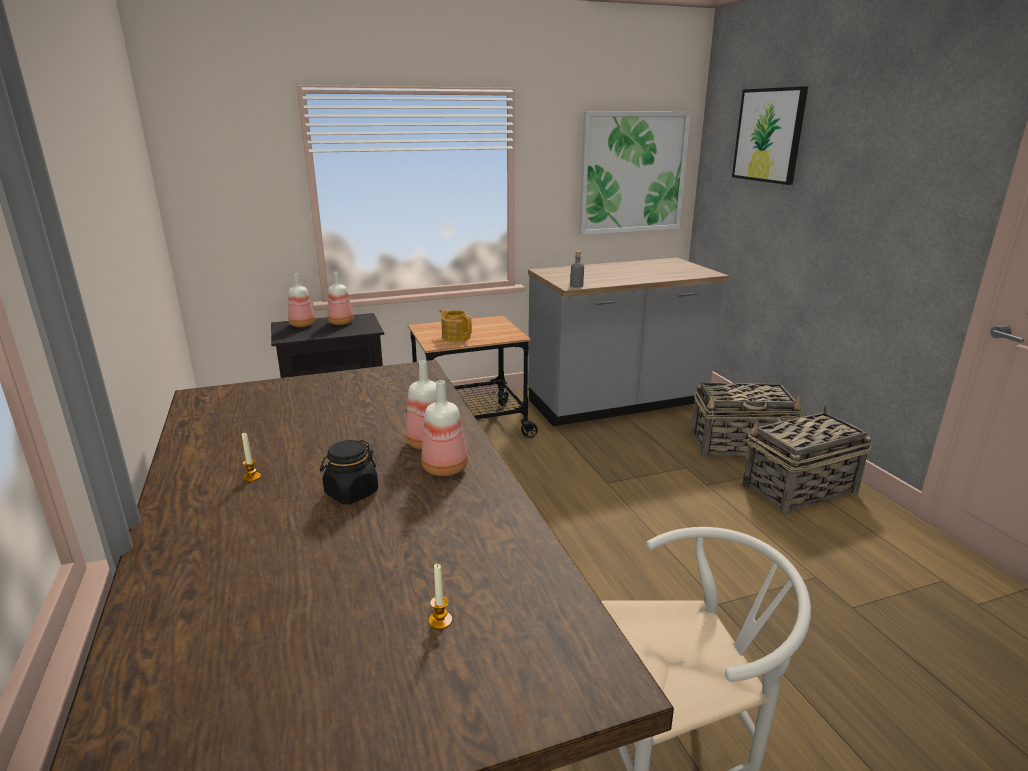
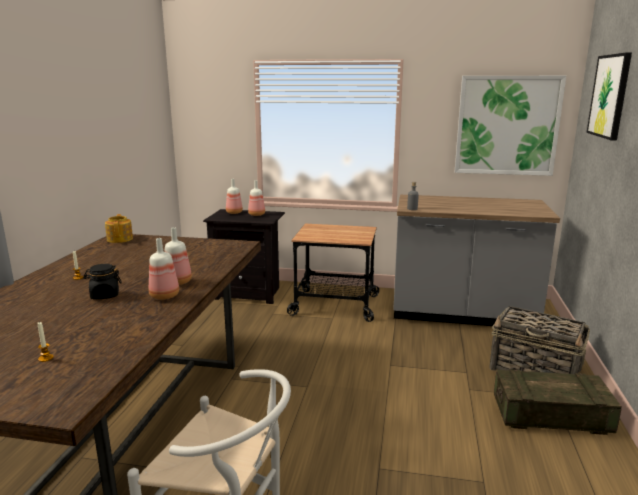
camera: 30 degrees right, 5 degrees down
(456, 337) = (322, 235): teapot -> teapot (120, 239)
(798, 489) = (550, 416): basket -> crate

